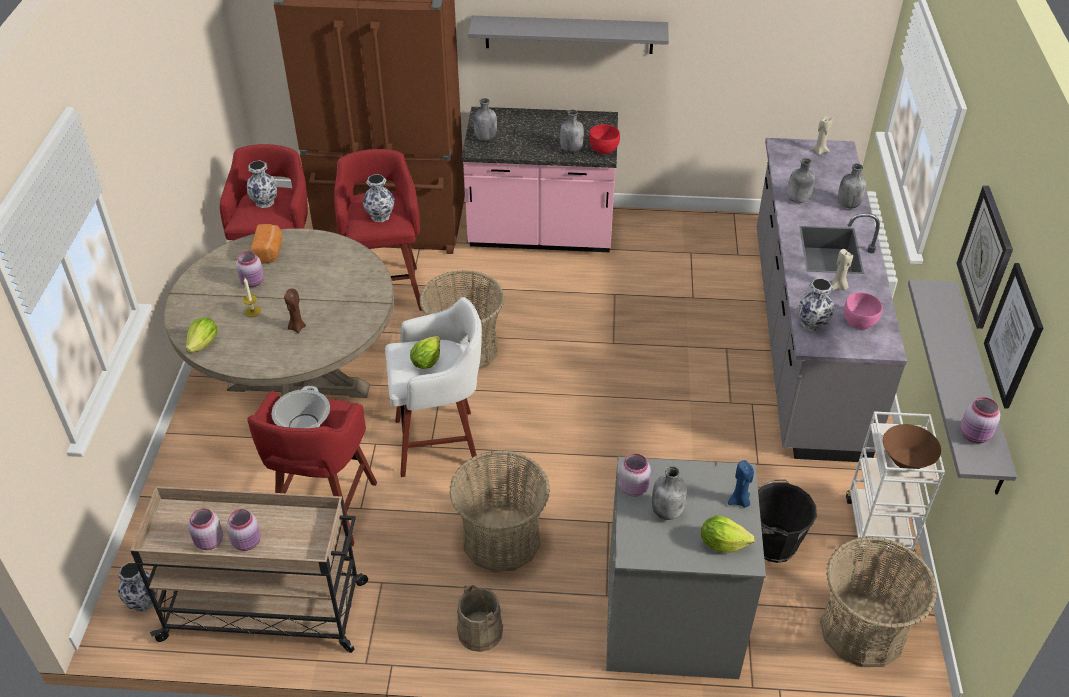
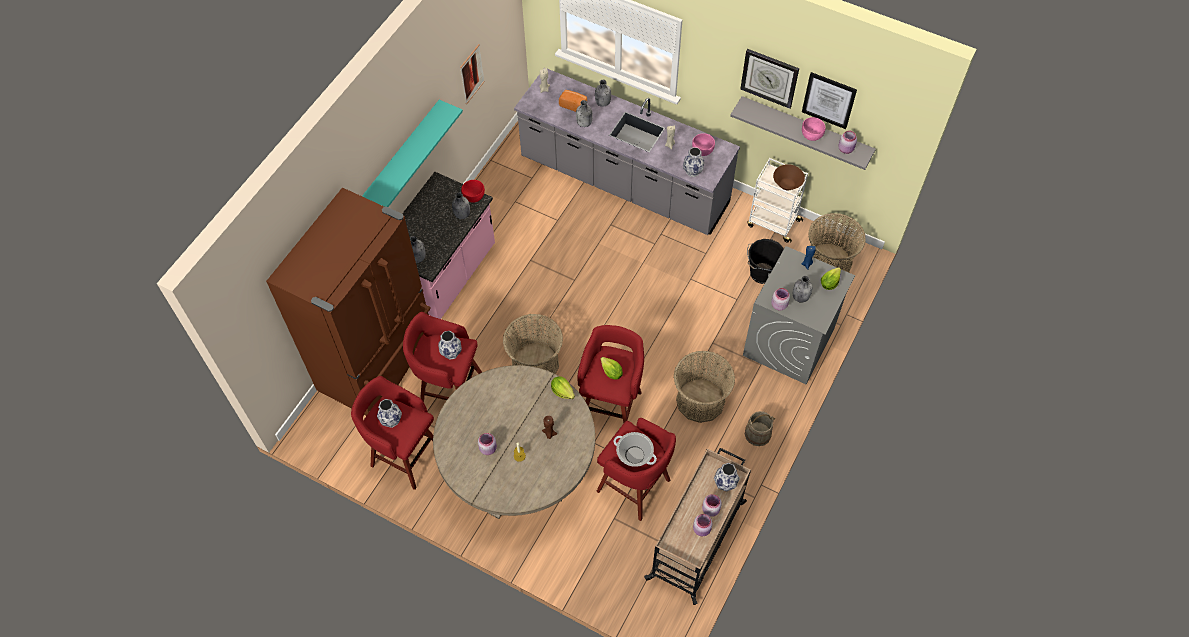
camera: 65 degrees left, 15 degrees up
(143, 602) = (661, 608): vase -> vase (725, 484)
(204, 344) = (538, 492): lettuce -> lettuce (562, 391)
(269, 252) = (460, 430): bread -> bread (574, 105)
(440, 443) = (611, 406): white stool -> red stool
(569, 34) = (400, 158): grey shelf -> turquoise shelf
(745, 49) = (472, 74): none -> picture
(958, 383) = (811, 136): none -> pink bowl

